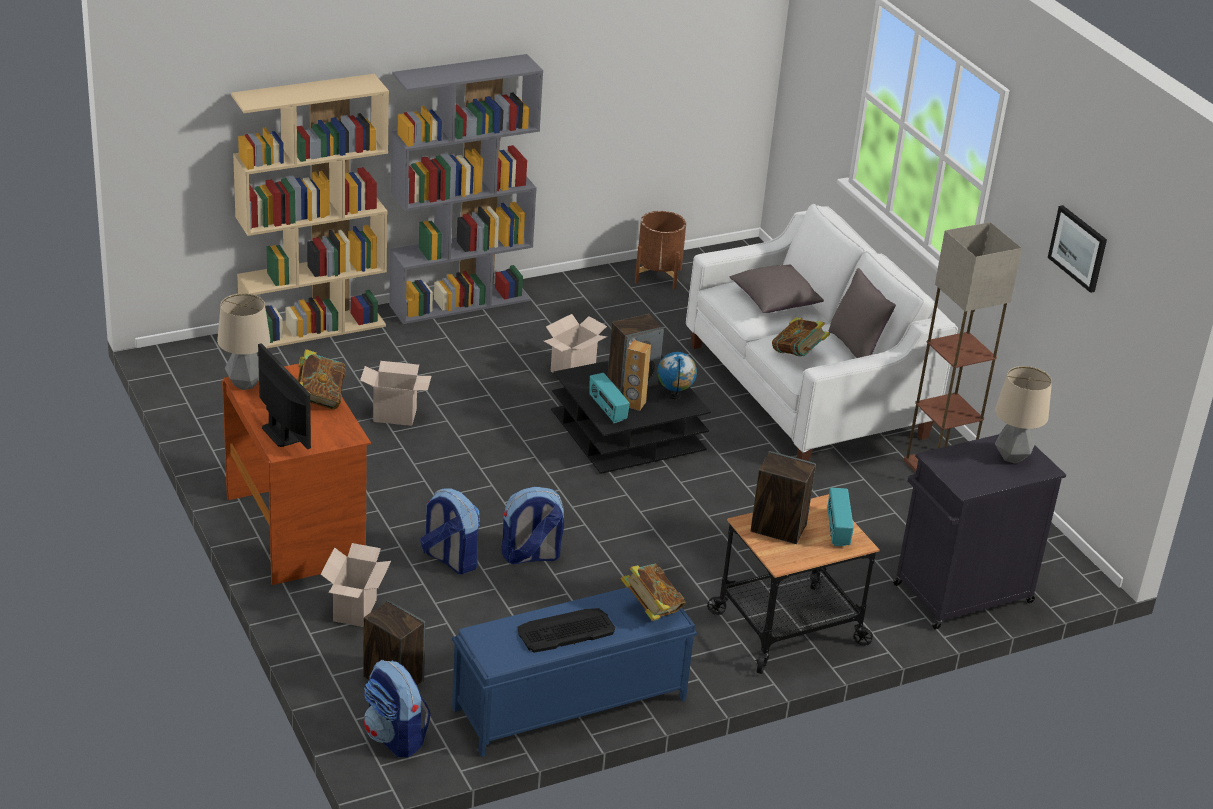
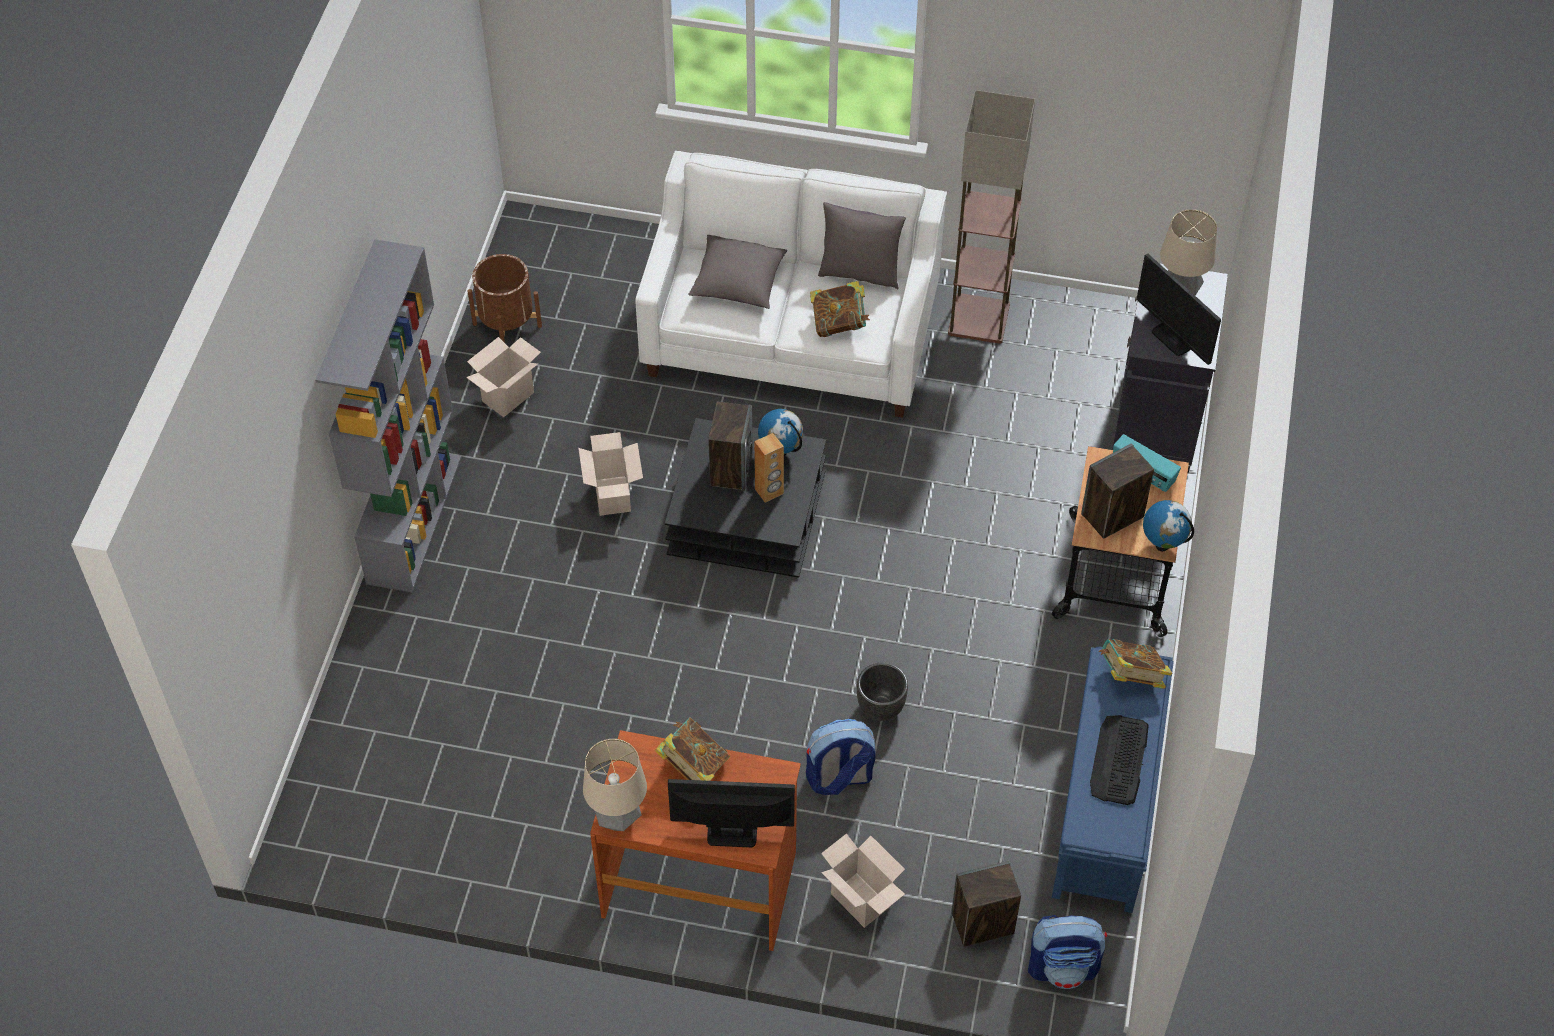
camera: 50 degrees left, 20 degrees up
(313, 328) = (353, 677): beige bookcase -> none
(396, 415) = (572, 690): cardboard box -> cardboard box (508, 395)
(530, 556) = (881, 709): backpack -> black planter
(607, 410) = (762, 519): radio -> none
(782, 563) = (1162, 545): none -> globe
(964, 469) = (1174, 337): none -> monitor
(1078, 248) = (1089, 66): picture -> none

